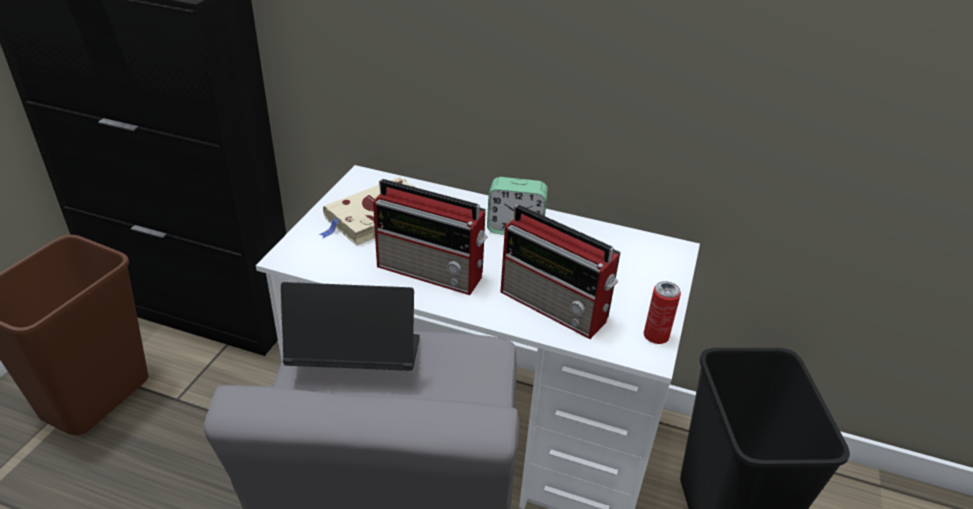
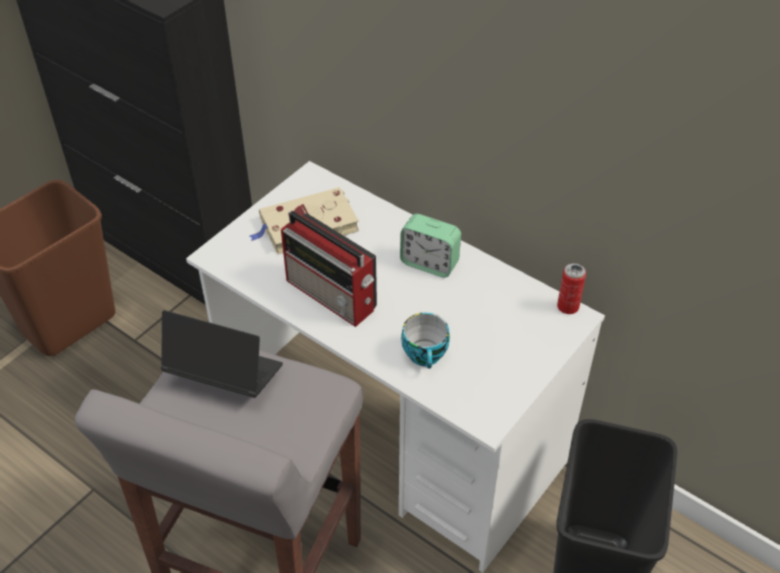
camera: 20 degrees right, 10 degrees up
(555, 307) = (426, 355): radio -> cup
(656, 336) = (503, 405): can -> can (568, 307)

